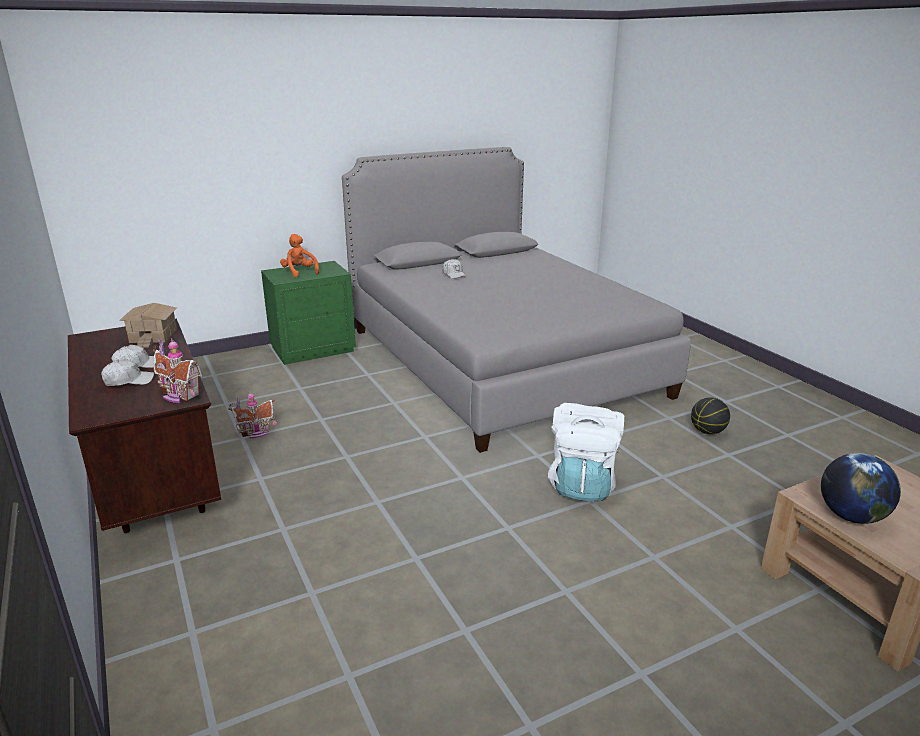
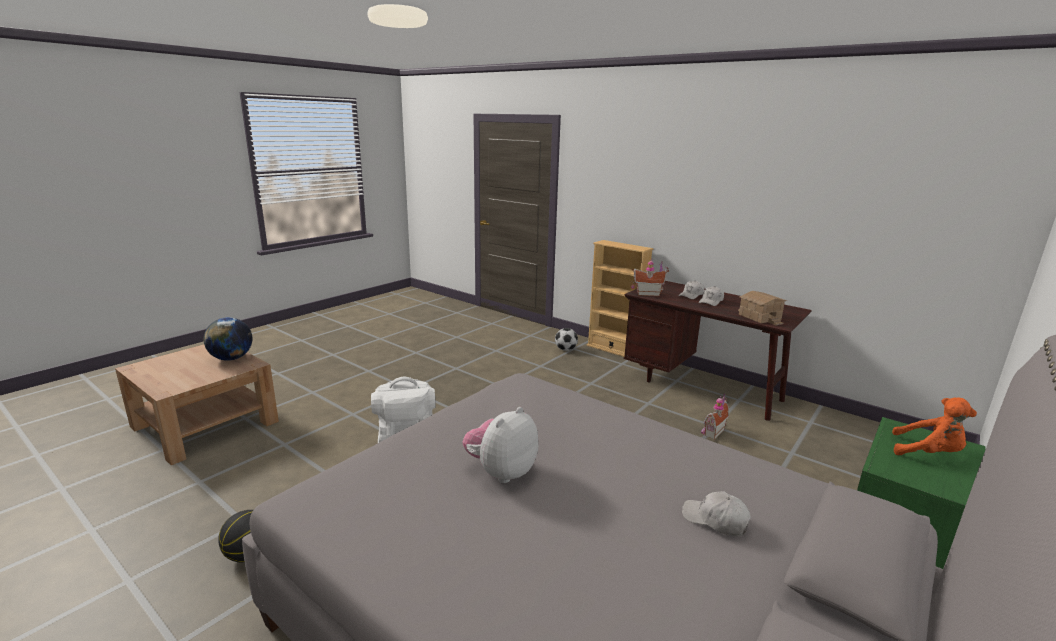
camera: 155 degrees right, 5 degrees down
(128, 603) = (614, 350): none -> beige bookcase
(212, 632) = (565, 350): none -> football
(541, 300) = (501, 472): none -> plush toy

